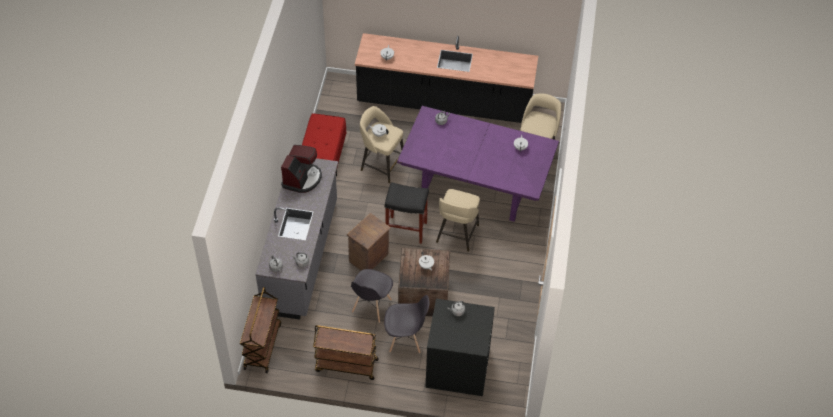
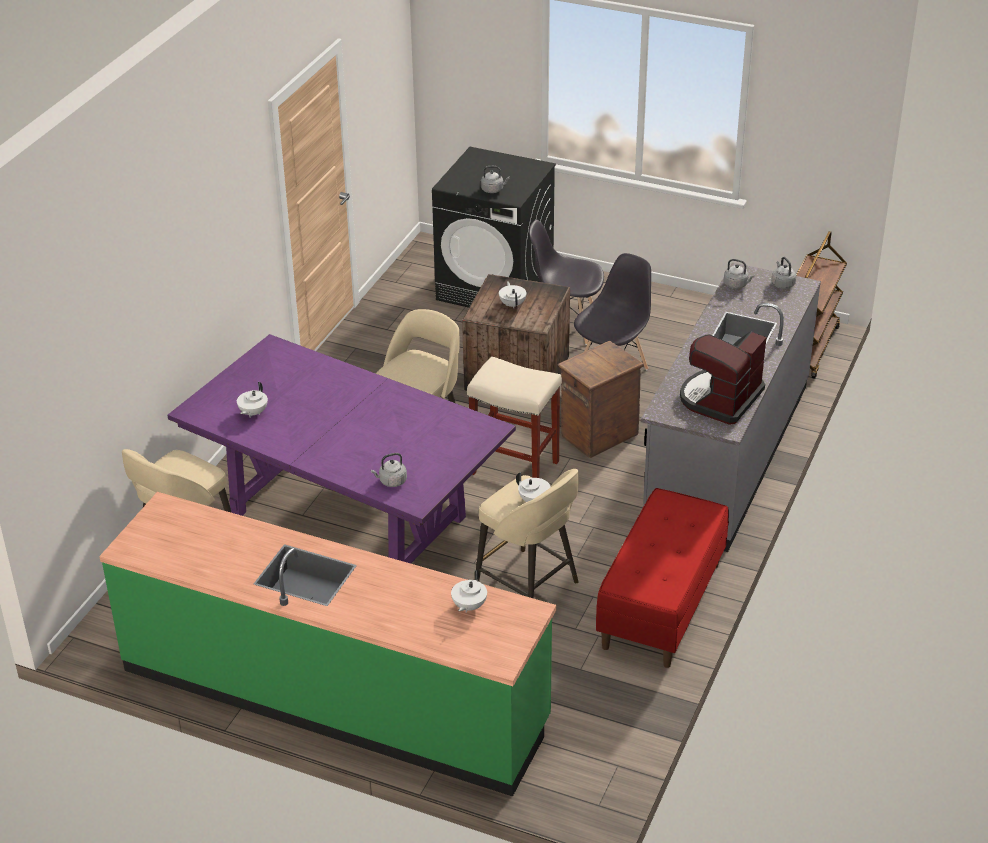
camera: 165 degrees left, 15 degrees down
(346, 365) = (671, 311): brown cart -> none
(405, 229) = (516, 467): black stool -> beige stool
(444, 103) = (334, 696): black counter -> green counter

